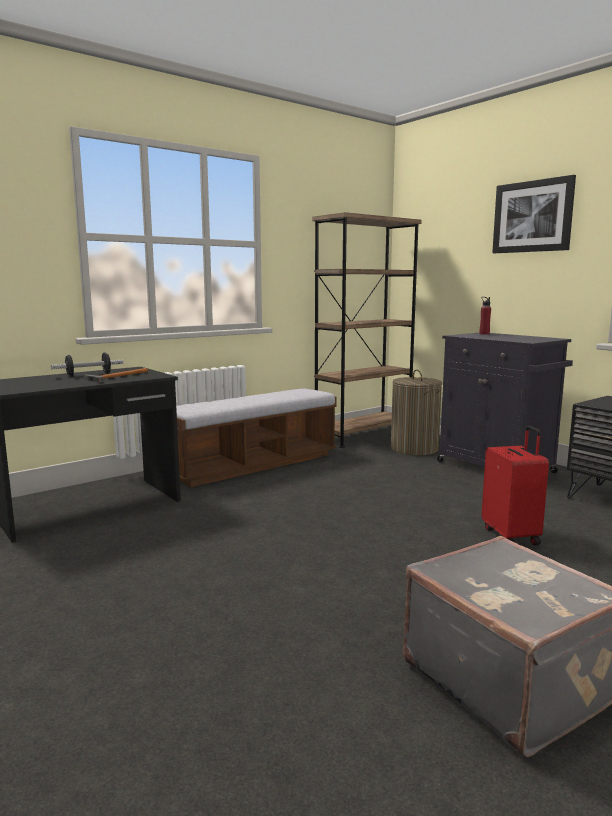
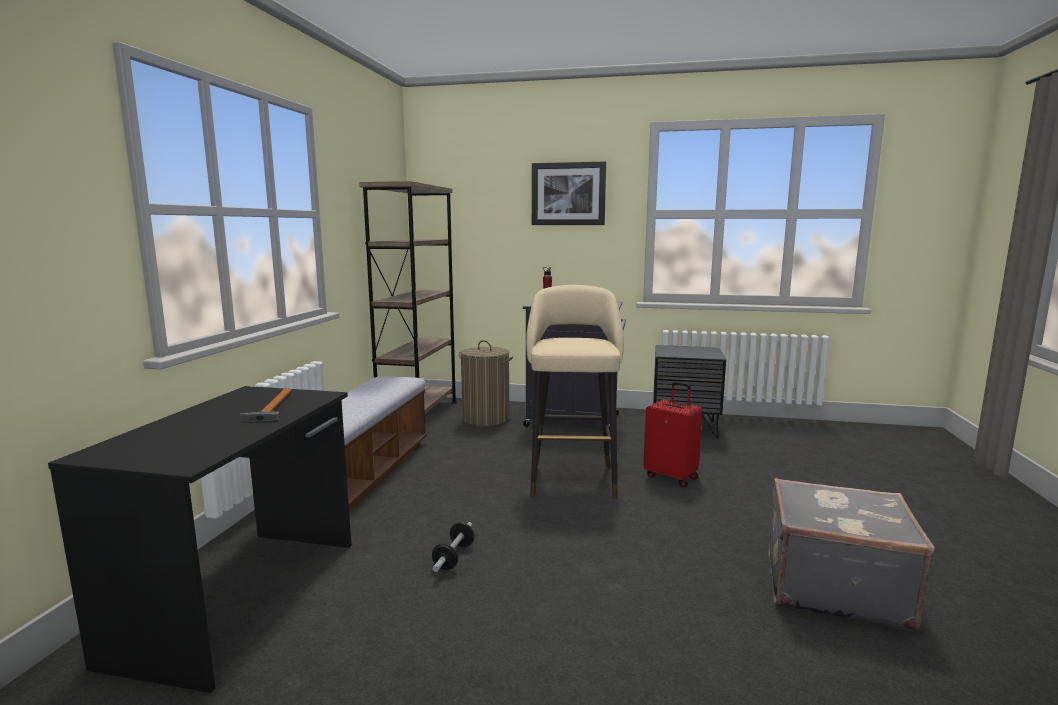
camera: 40 degrees left, 0 degrees up
(88, 374) = (216, 412): dumbbell -> dumbbell (454, 557)
(408, 508) = (572, 477): none -> beige stool

